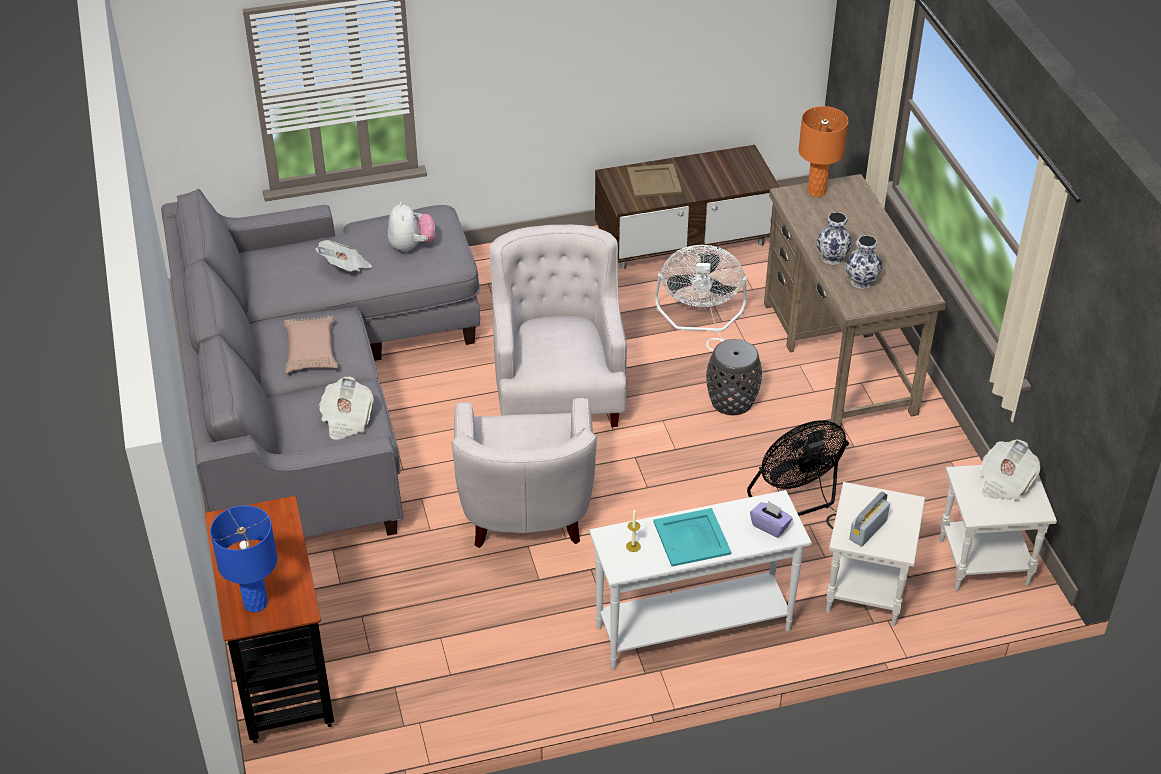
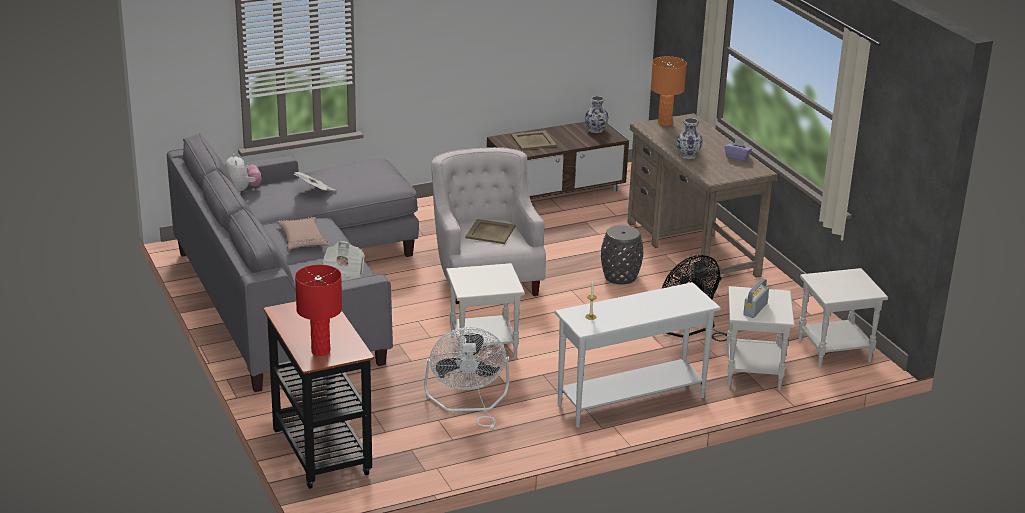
camera: 10 degrees left, 15 degrees down
(256, 603) = (321, 351): blue table lamp -> red table lamp
(411, 246) = (363, 178): plush toy -> plush toy (242, 191)
(525, 514) = (483, 348): white armchair -> white side table
(560, 343) = (490, 232): none -> beige tray
(691, 537) = (631, 310): turquoise tray -> none
(702, 323) = (584, 235): white fan -> white fan (470, 405)
(770, 526) = (687, 301): purple tissue box -> purple tissue box (737, 157)
(861, 282) = (714, 166): vase -> vase (596, 130)
(1004, 482) = (844, 279): newspaper -> none

